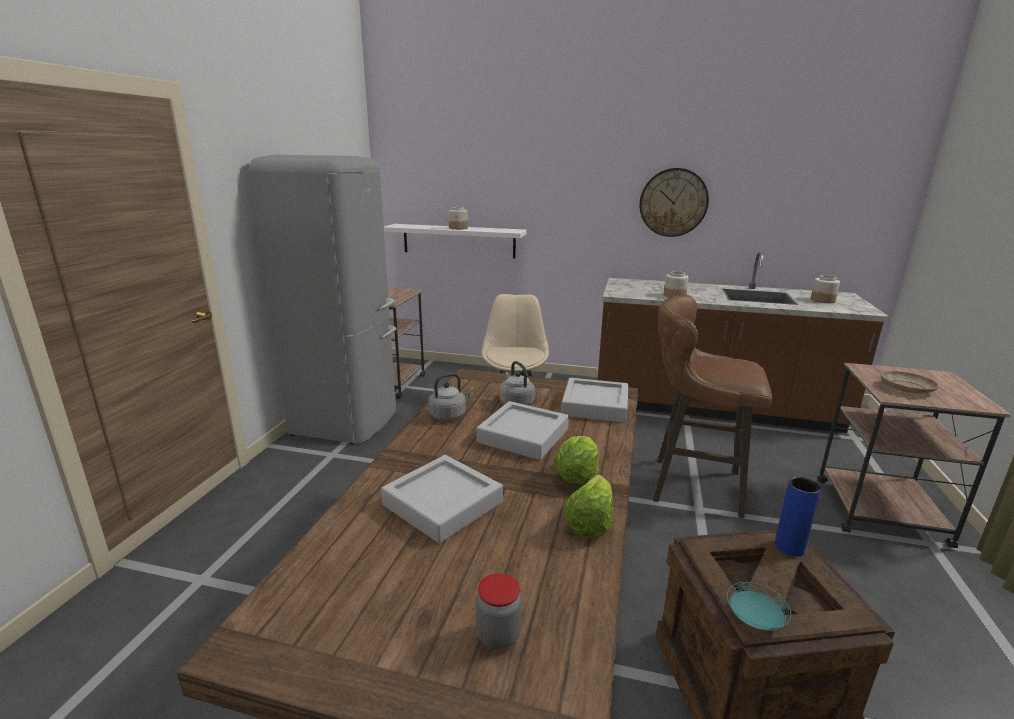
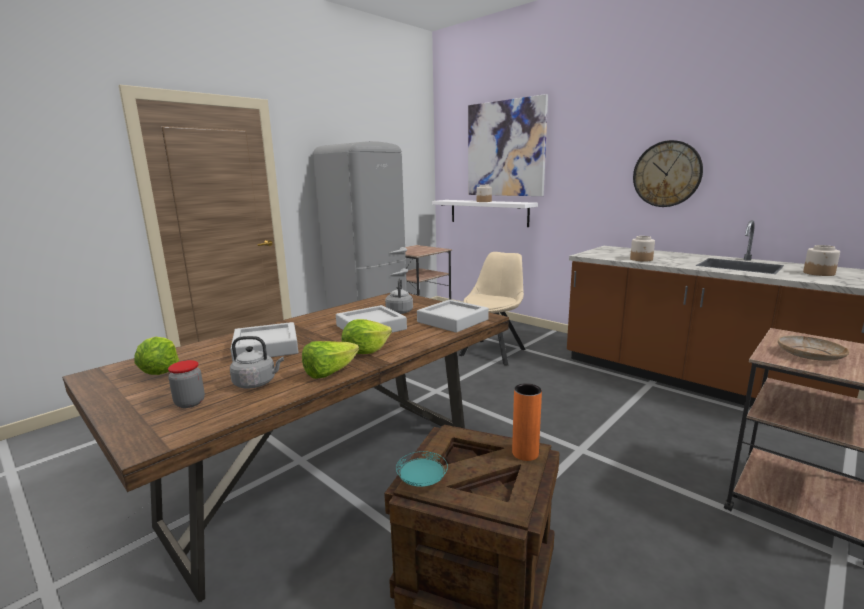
camera: 30 degrees right, 5 degrees down
(354, 597) = (160, 372): none -> lettuce
(449, 415) = (346, 311): grey kettle -> grey kettle (257, 383)
(480, 163) = (505, 149): none -> picture
(691, 485) = (594, 431): brown stool -> none
(789, 547) = (525, 453): blue vase -> orange vase

